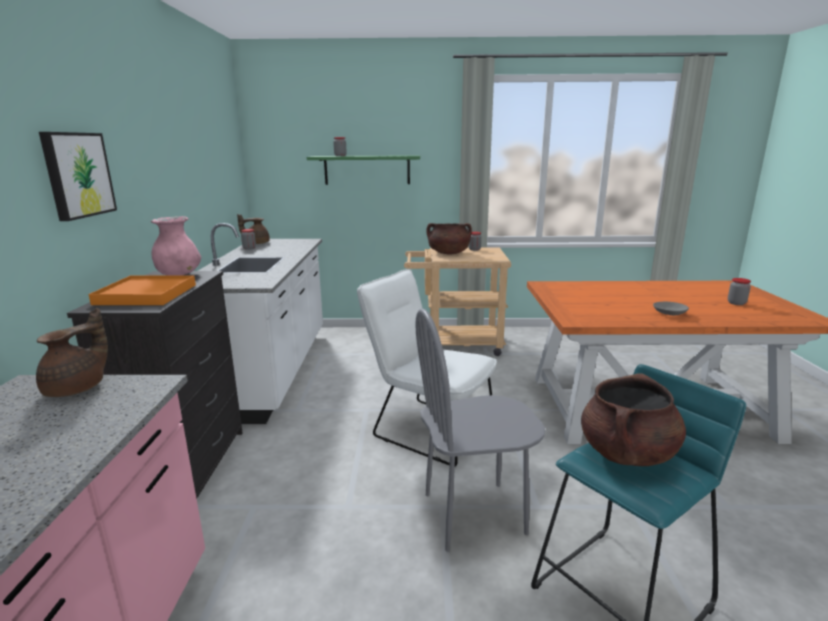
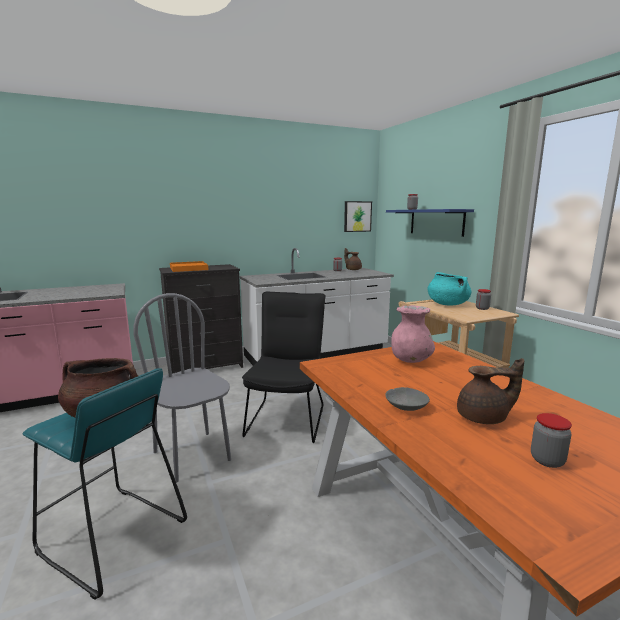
camera: 65 degrees right, 5 degrees down
(77, 175) = (186, 211): picture -> picture (357, 216)
(78, 388) = (111, 289): brown teapot -> brown teapot (484, 418)
(179, 275) = (225, 266): pink vase -> pink vase (410, 360)
(367, 170) = (436, 222): green shelf -> blue shelf
(427, 428) = (288, 417): white chair -> black chair
(448, 253) = (447, 304): brown cooking pot -> turquoise cooking pot

